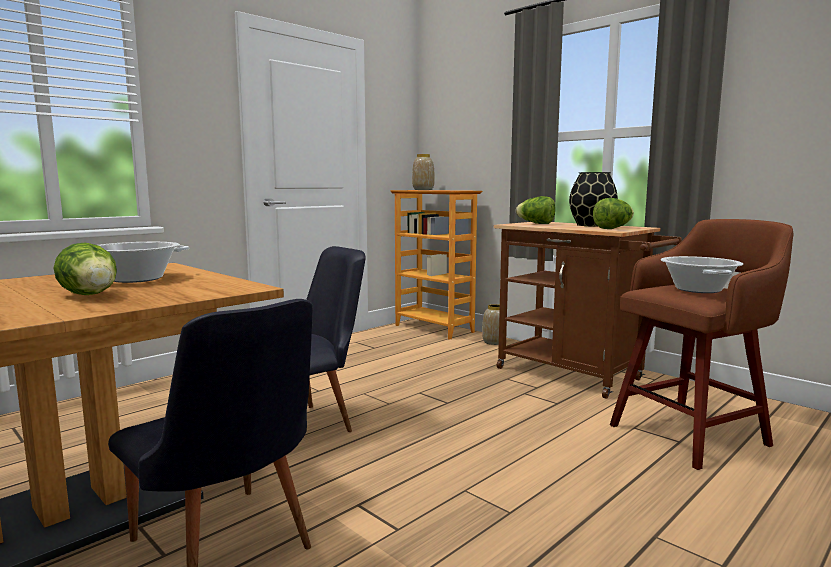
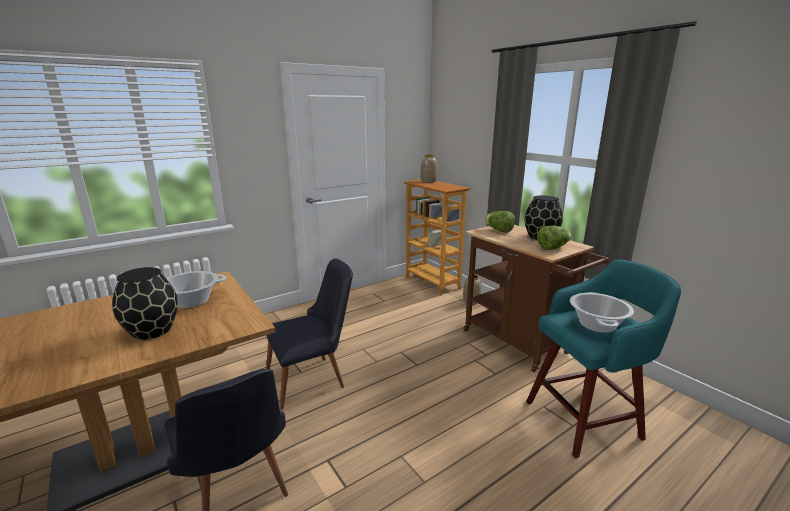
camera: 10 degrees right, 10 degrees up
(92, 296) = (153, 330): lettuce -> black vase
(692, 434) = (585, 419): brown stool -> turquoise stool

